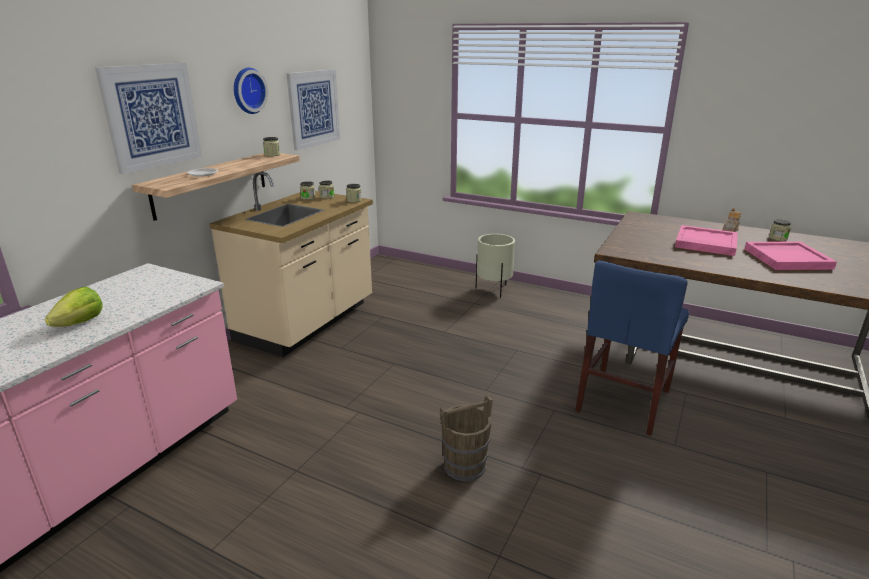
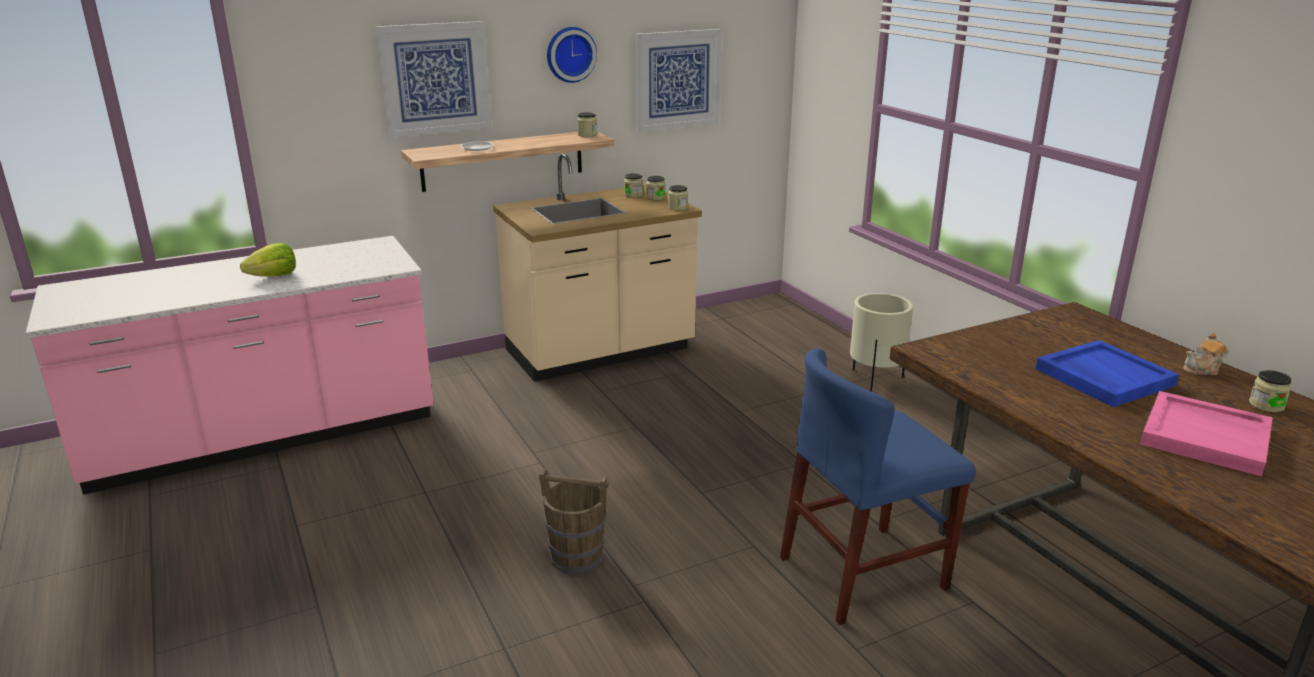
camera: 35 degrees right, 0 degrees up
(705, 243) = (1102, 377): pink tray -> blue tray

